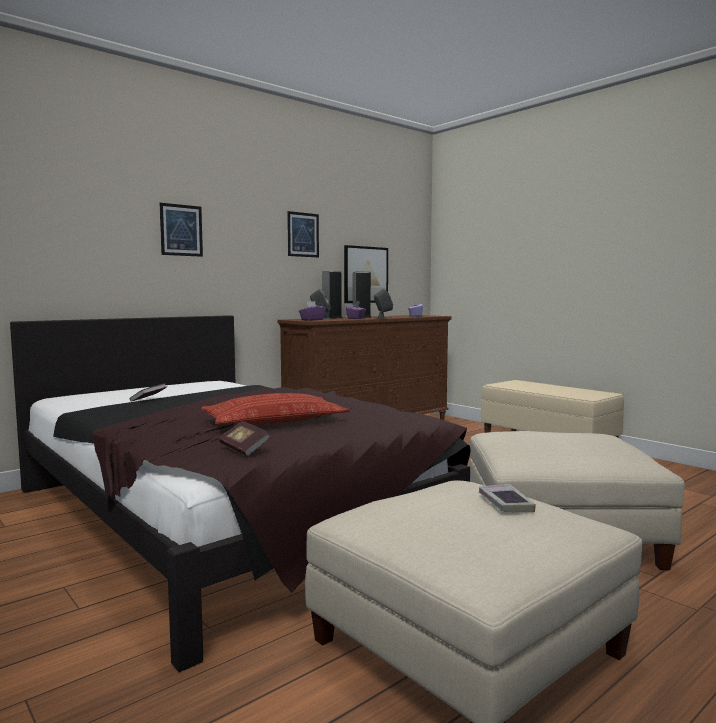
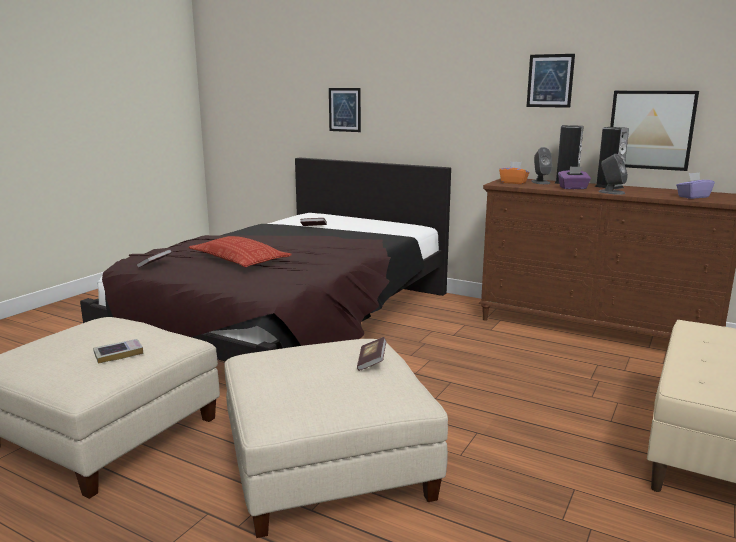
camera: 70 degrees right, 10 degrees up
(181, 230) = (414, 86): picture -> picture (344, 109)
(312, 320) = (513, 182): purple tissue box -> orange tissue box
(544, 433) = (371, 362): none -> book

